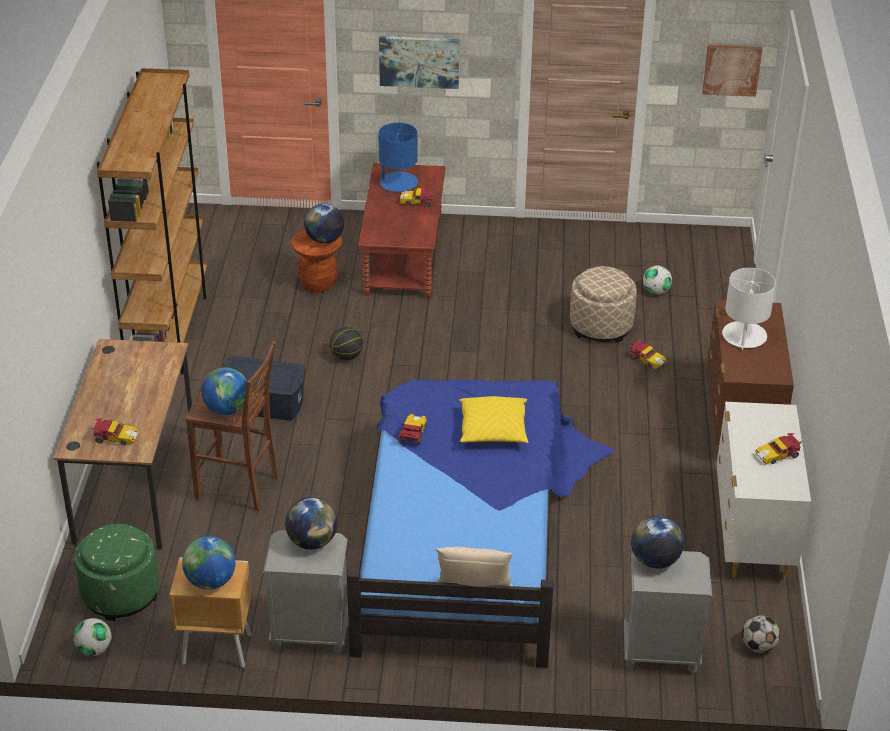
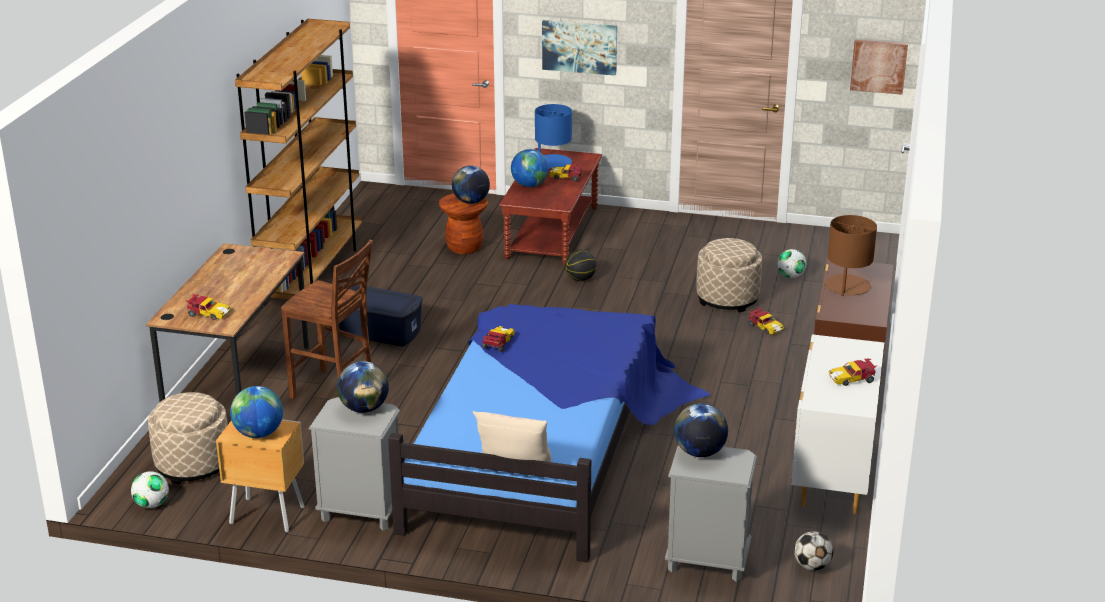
camera: 10 degrees right, 10 degrees down
(121, 594) = (193, 464): green ottoman -> beige ottoman
(227, 409) = (321, 303): globe -> globe (529, 185)
(346, 356) = (472, 303): basketball -> basketball (580, 279)
(493, 430) = (578, 347): yellow pillow -> none
(744, 336) = (847, 286): white table lamp -> brown table lamp

